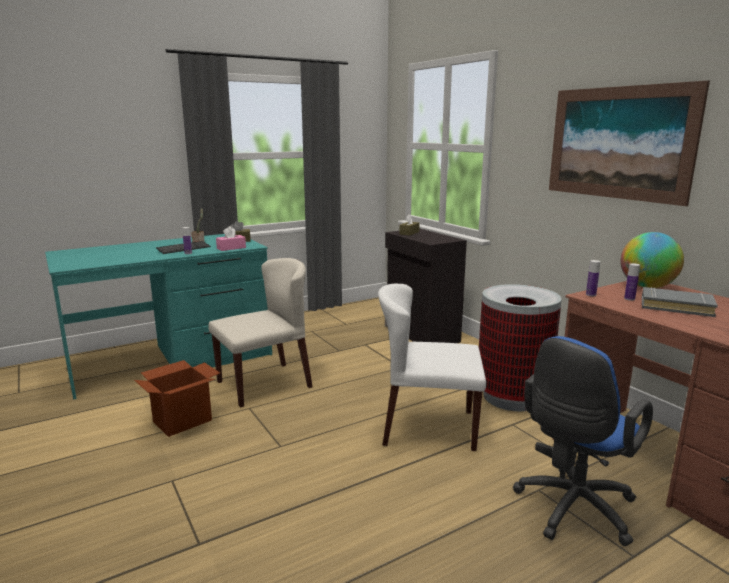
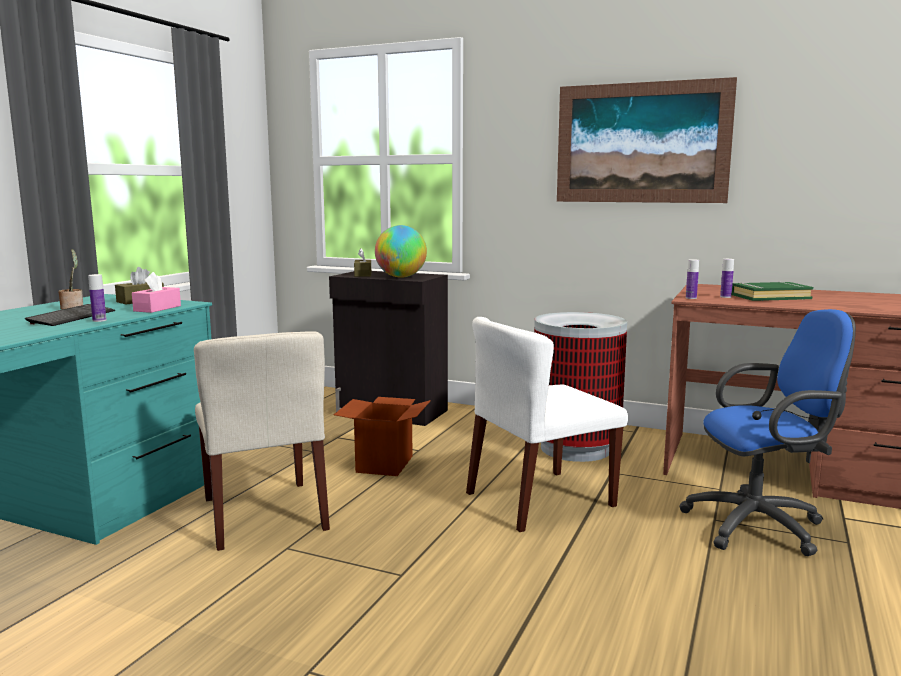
camera: 35 degrees left, 5 degrees down
(183, 421) = (204, 596): cardboard box -> cardboard box (384, 464)
(264, 384) = (265, 514): beige chair -> beige chair turned 135 degrees clockwise
(571, 510) = (761, 526): blue office chair -> blue office chair turned 105 degrees counterclockwise
(647, 287) = (712, 288): globe -> globe (401, 277)
(676, 306) = (770, 297): grey book -> green book

